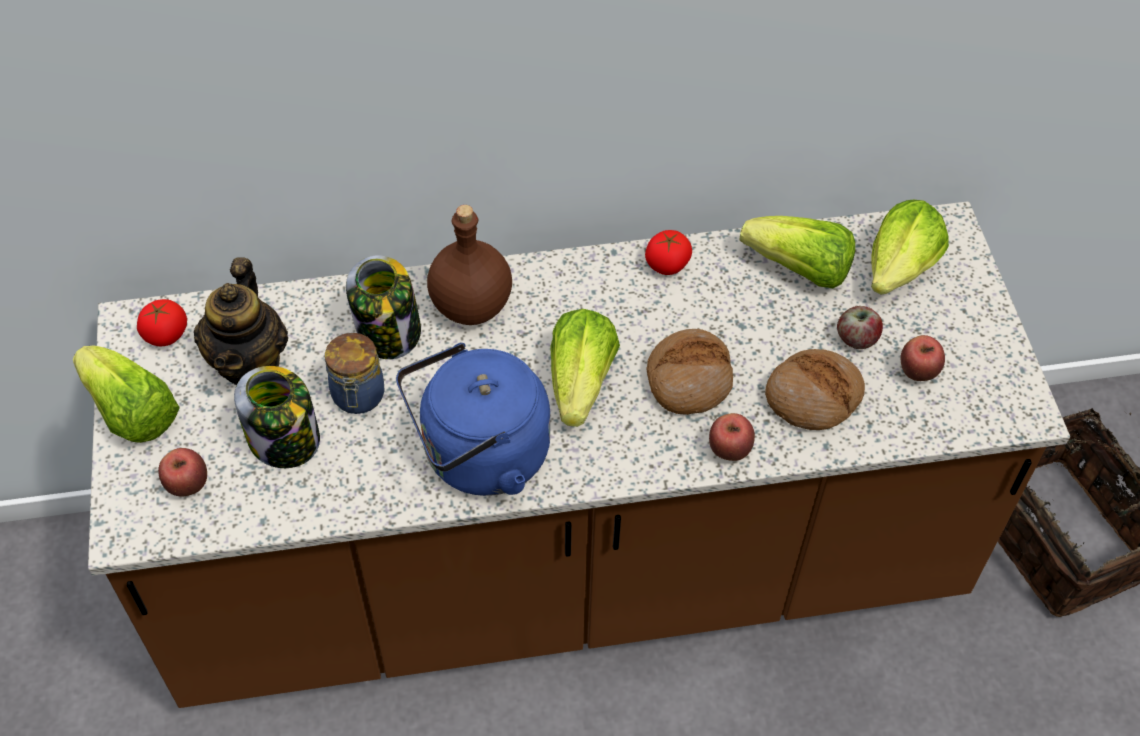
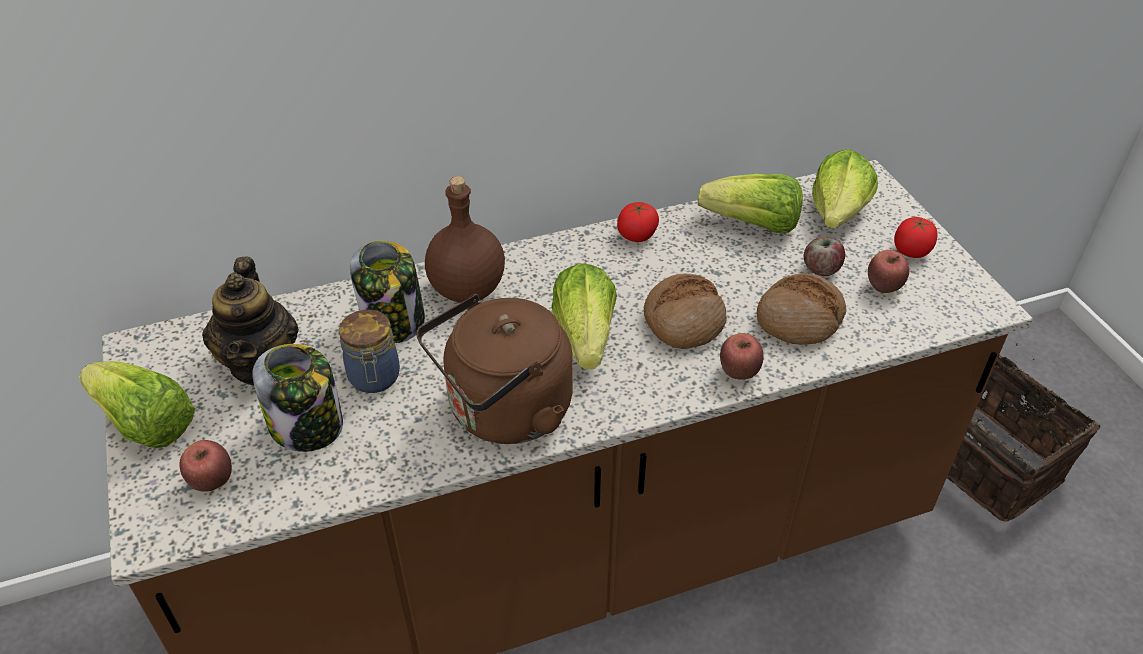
camera: 10 degrees left, 10 degrees down
(166, 334) = (174, 352): tomato -> tomato (911, 251)
(479, 457) = (504, 412): blue kettle -> brown kettle

